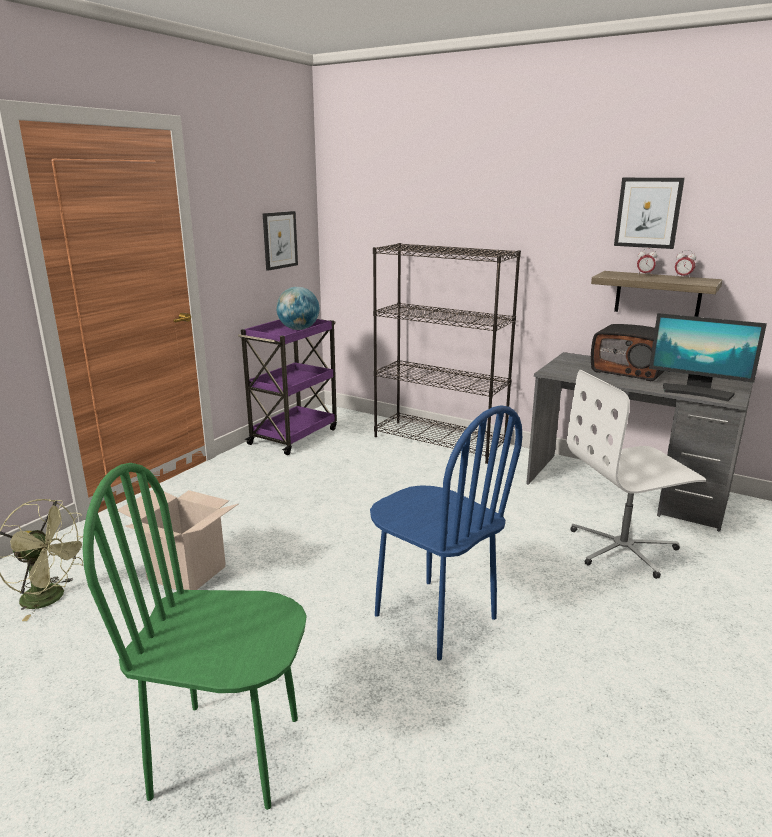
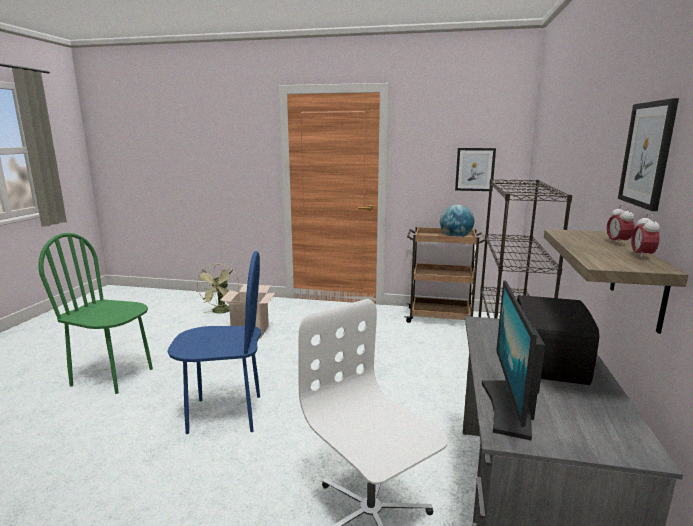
camera: 70 degrees right, 5 degrees down
(227, 754) = (113, 376): green chair -> green chair turned 60 degrees counterclockwise
(294, 436) = (440, 317): purple cart -> brown cart
(434, 617) = (225, 414): blue chair -> blue chair turned 120 degrees counterclockwise

